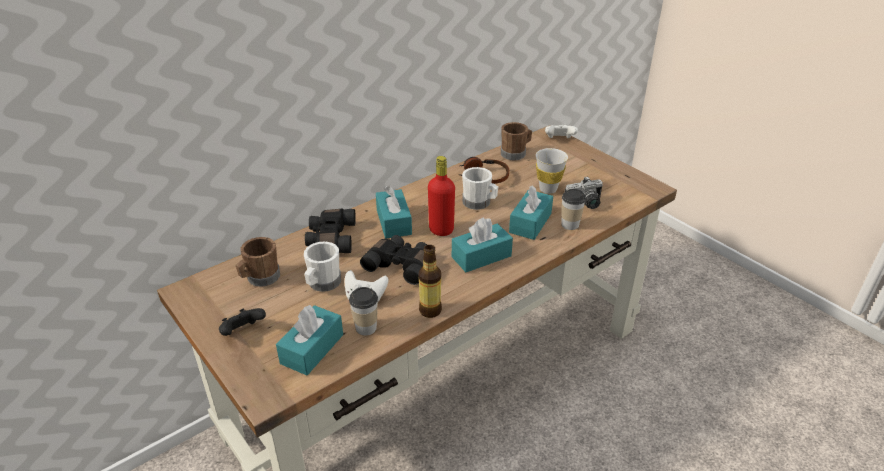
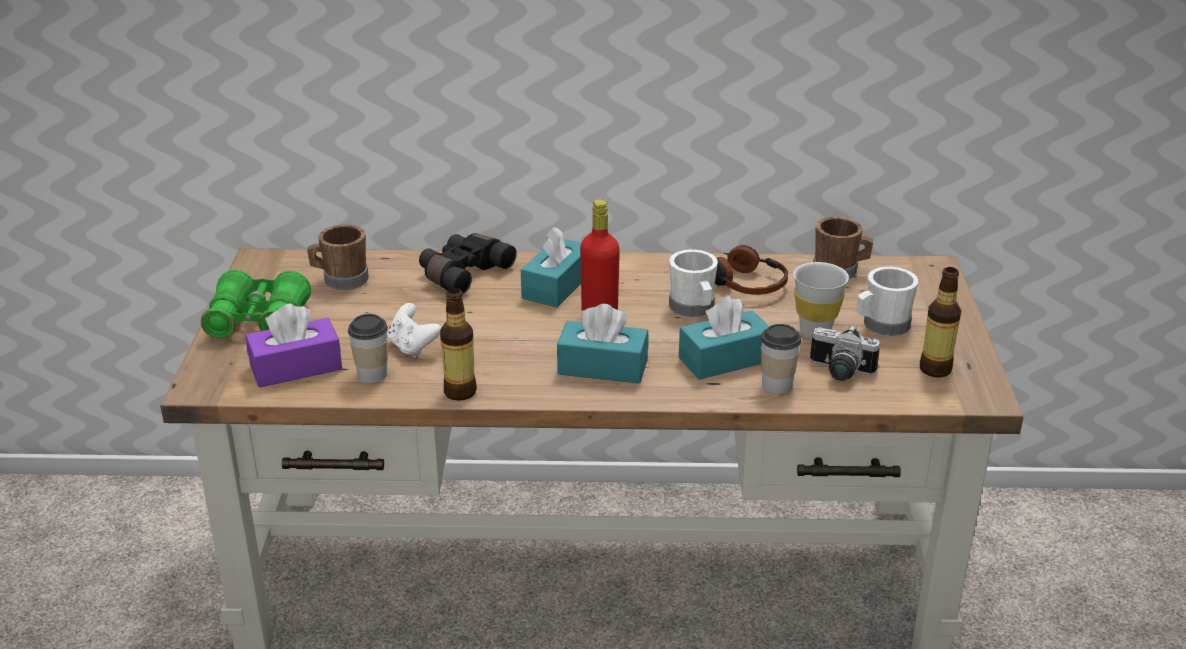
camera: 40 degrees right, 5 degrees down
(243, 332) = (258, 321): black game controller -> green binoculars
(312, 349) = (296, 367): turquoise tissue box -> purple tissue box
(322, 284) = (391, 313): white mug -> white mug (881, 326)
(401, 265) = (497, 333): black binoculars -> none
(559, 140) = (936, 280): white game controller -> none
(618, 184) = (935, 369): none -> bottle

